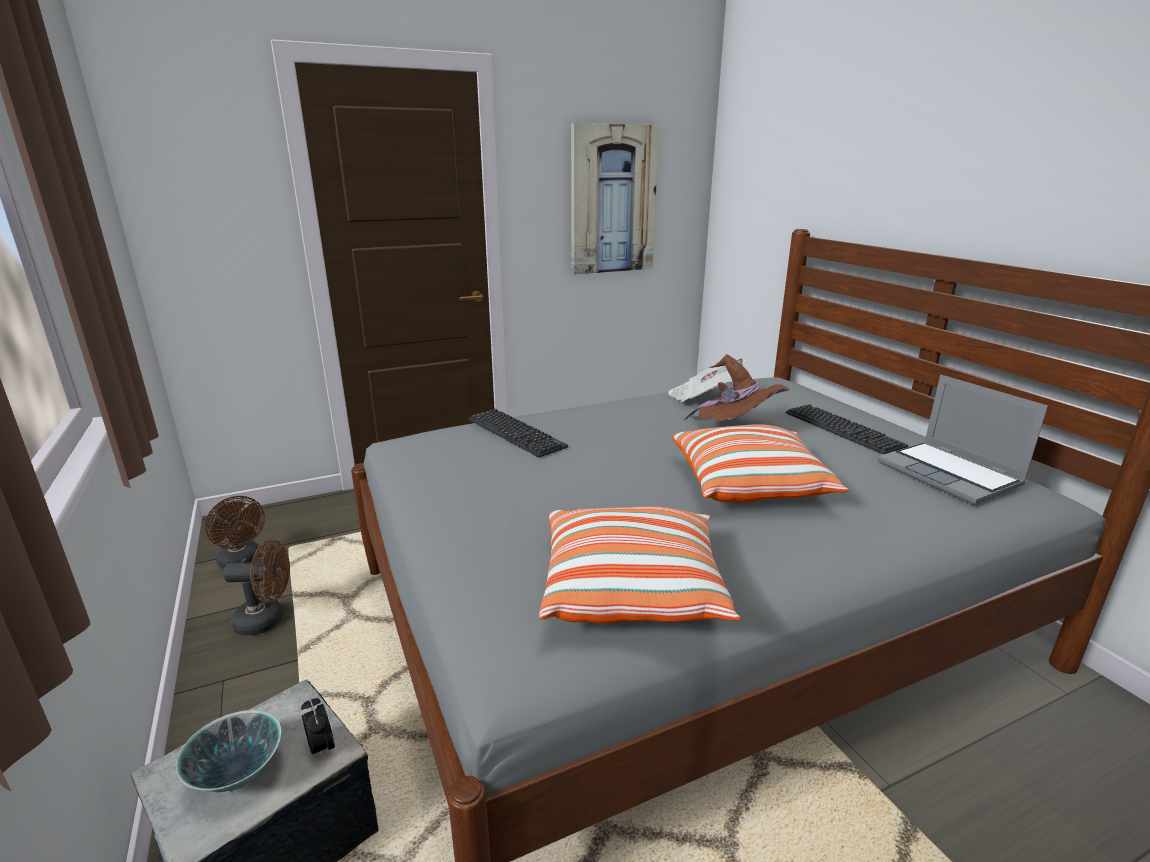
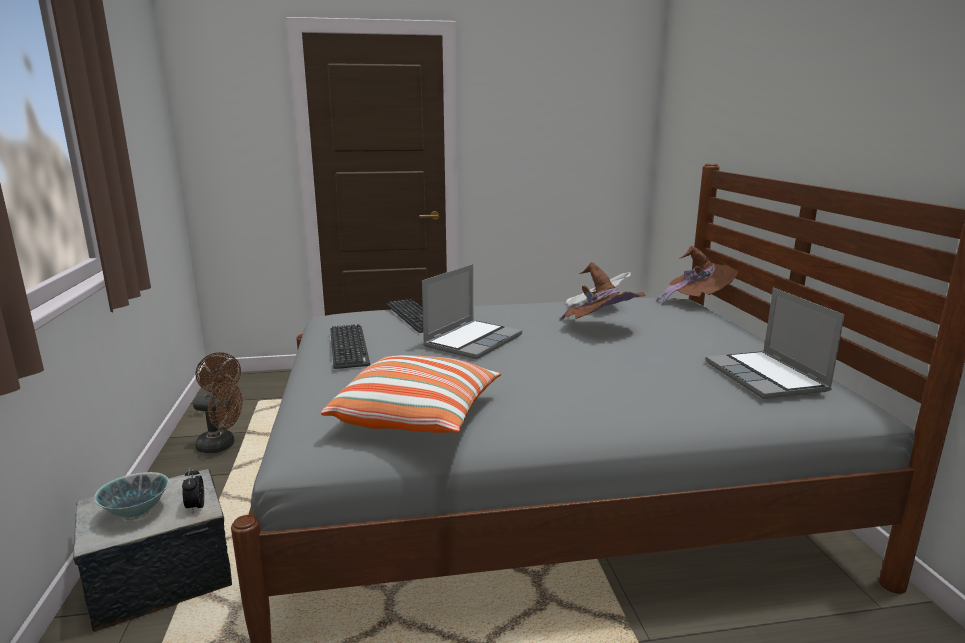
camera: 15 degrees right, 5 degrees down
(611, 462) = (473, 340): none -> laptop
(612, 200) = (560, 139): picture -> none
(750, 484) = (573, 365): pillow -> none
(798, 381) = (697, 301): none -> brown hat
(842, 429) = (699, 337): keyboard -> keyboard (348, 347)

